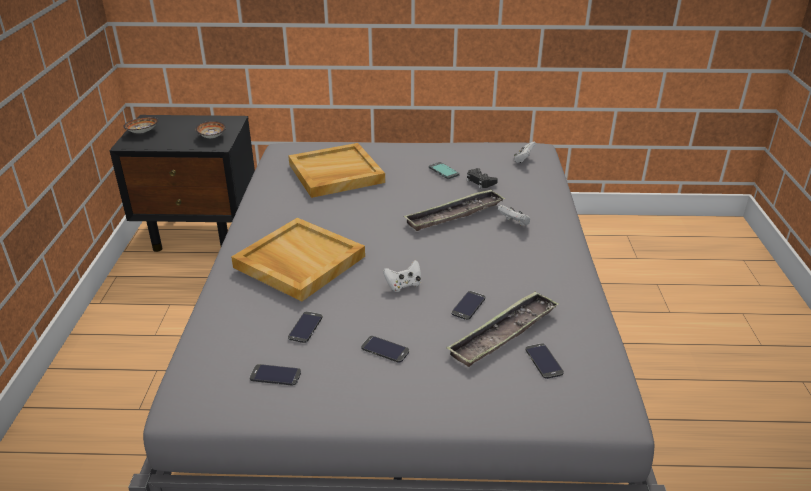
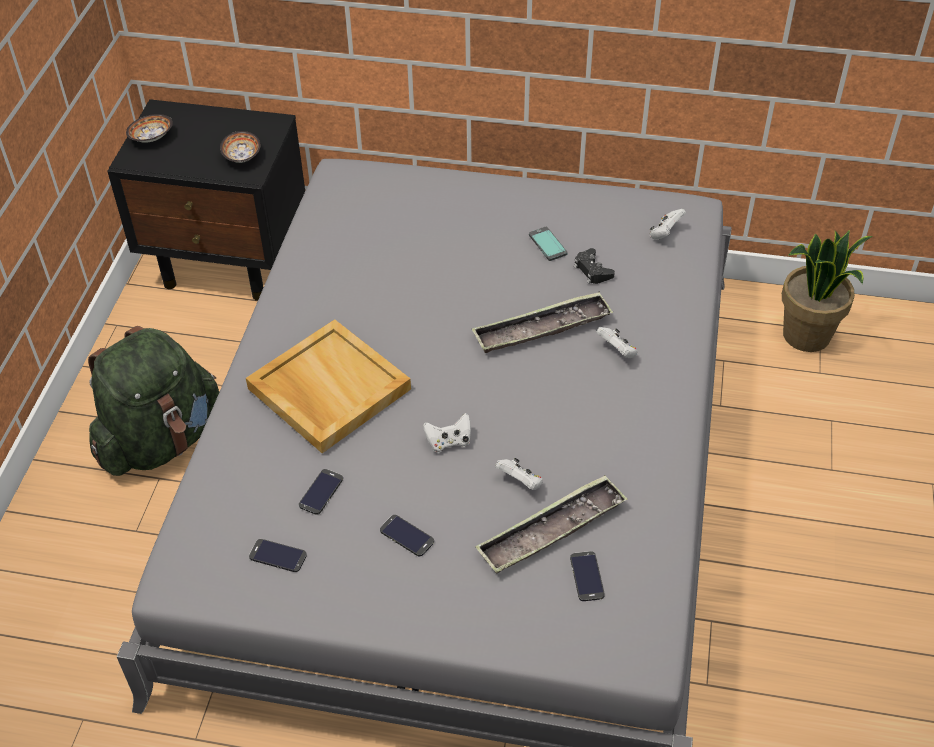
camera: 10 degrees right, 15 degrees up
(157, 344) = (161, 440): none -> green backpack
(335, 174) = (401, 232): beige tray -> none
(468, 305) = (520, 483): phone -> white game controller
(620, 239) = (807, 336): none -> potted plant

